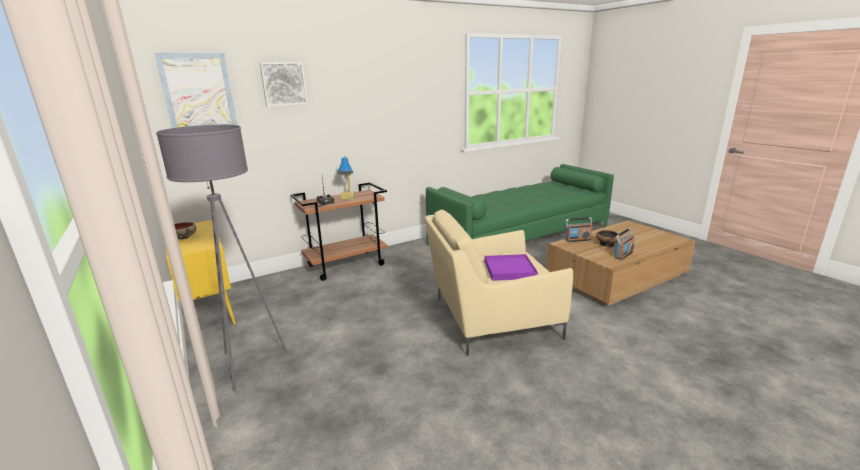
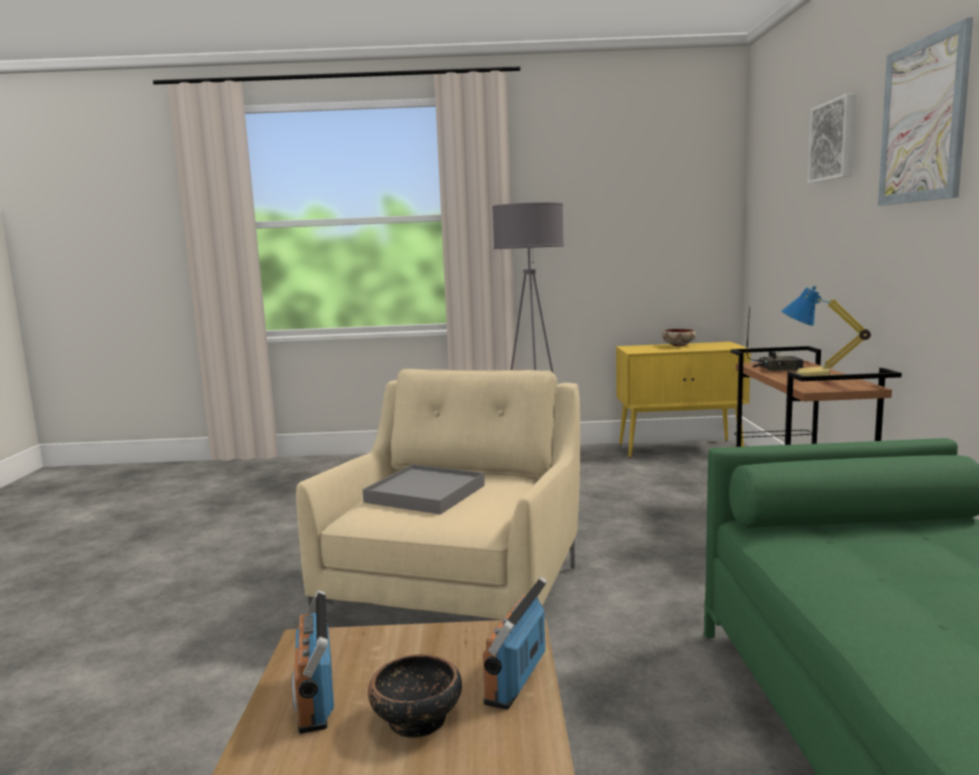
camera: 120 degrees right, 10 degrees down
(198, 92) = (775, 166): picture -> picture (923, 121)
(509, 270) = (425, 494): purple tray -> grey tray

